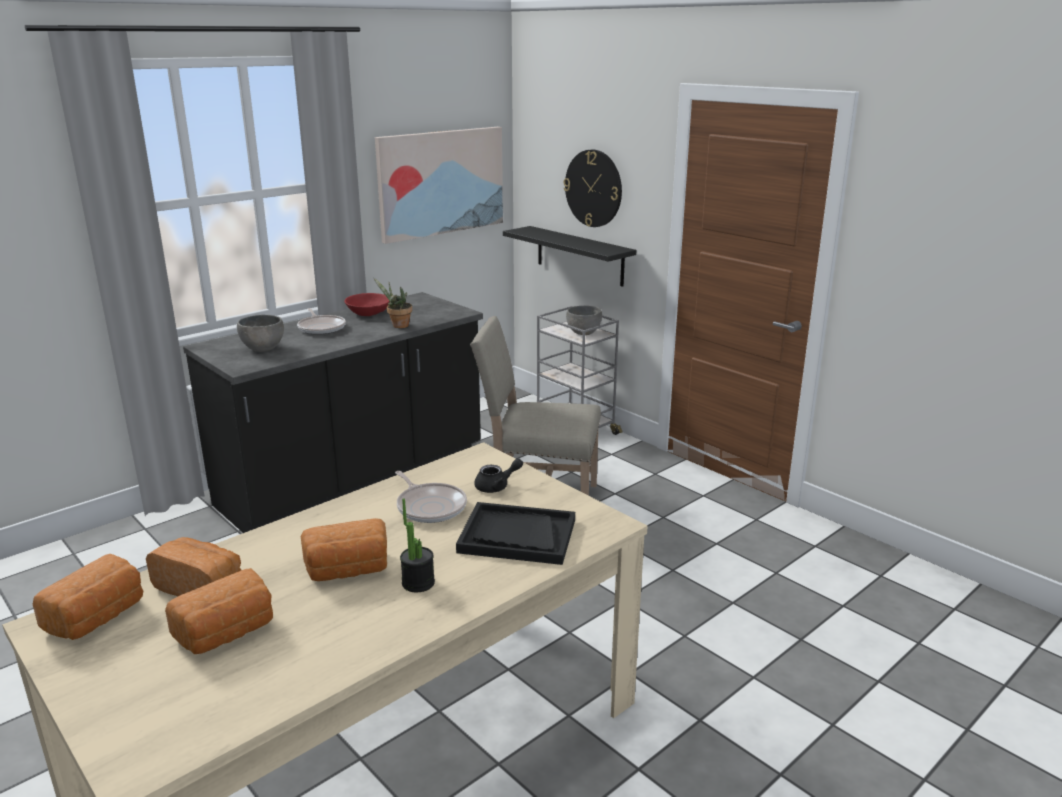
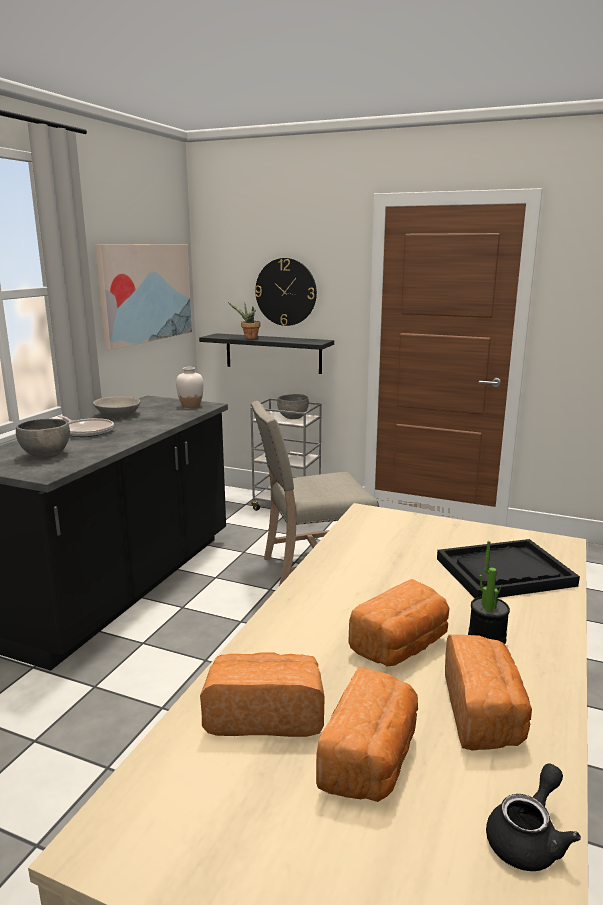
camera: 25 degrees left, 5 degrees down
(98, 617) = (174, 800): bread -> bread (484, 714)
(368, 312) = (118, 414): red bowl -> grey bowl
(398, 326) = (164, 421): potted plant -> potted plant (249, 338)
(430, 506) = (389, 565): frying pan -> none
(444, 311) = (190, 406): none -> white vase
(497, 486) = (422, 535): black teapot -> black teapot (528, 838)

